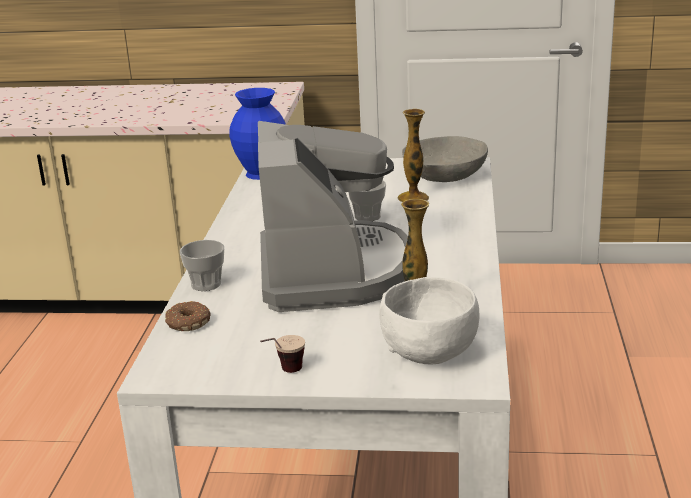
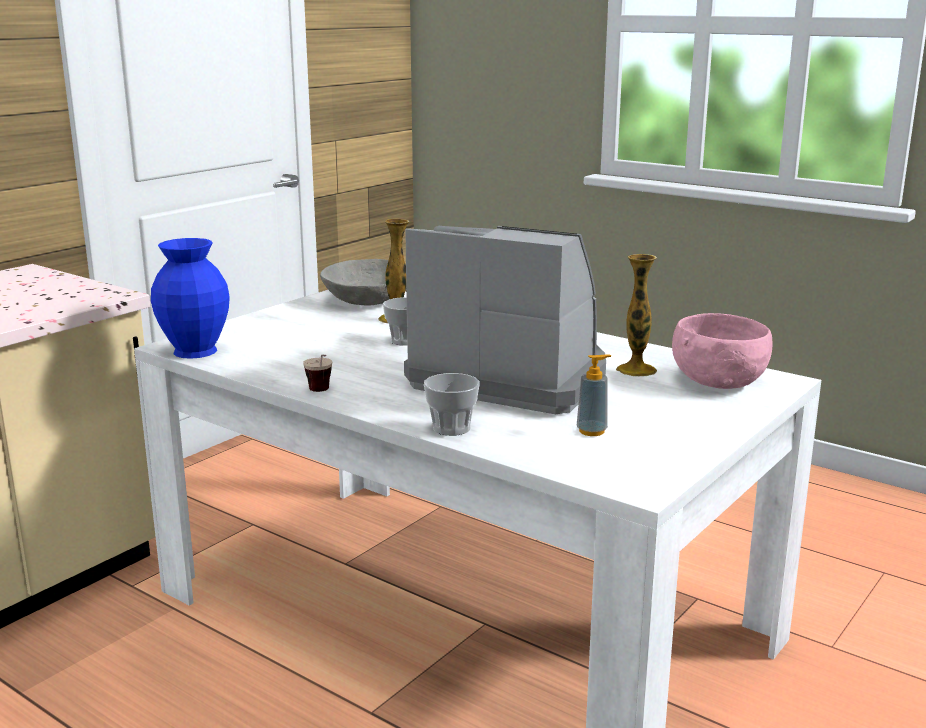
camera: 60 degrees left, 5 degrees down
(187, 323) = (536, 453): donut -> none
(249, 330) = (591, 431): none -> soap dispenser
(283, 373) = (699, 436): cup -> cup (321, 393)
(430, 351) = (717, 382): white bowl -> pink bowl

